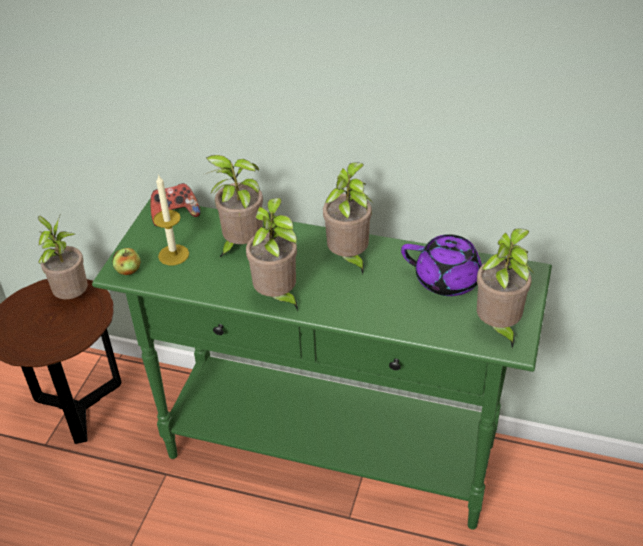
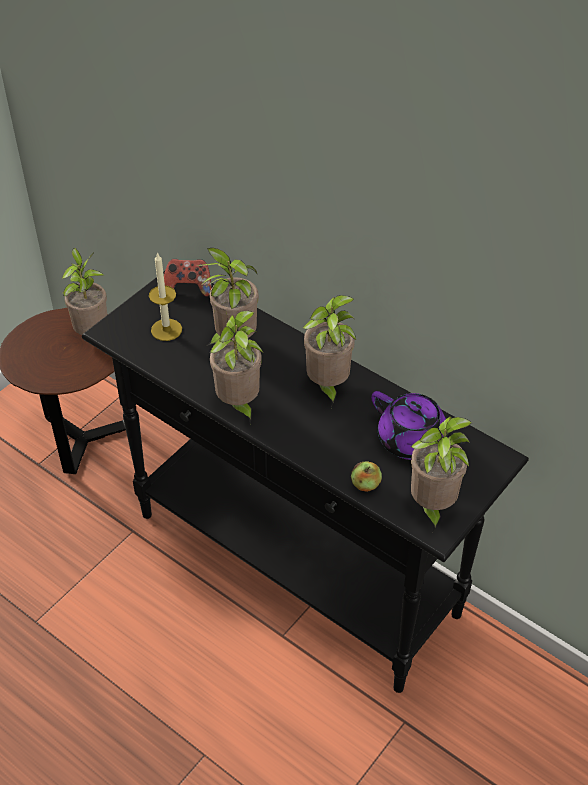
camera: 20 degrees right, 5 degrees up
(128, 270) = (118, 333): apple -> apple (365, 485)
(331, 452) = (296, 565): green console table -> black console table

